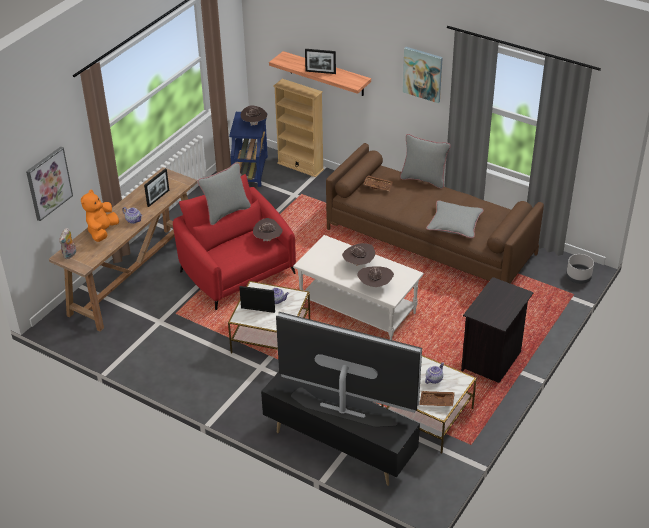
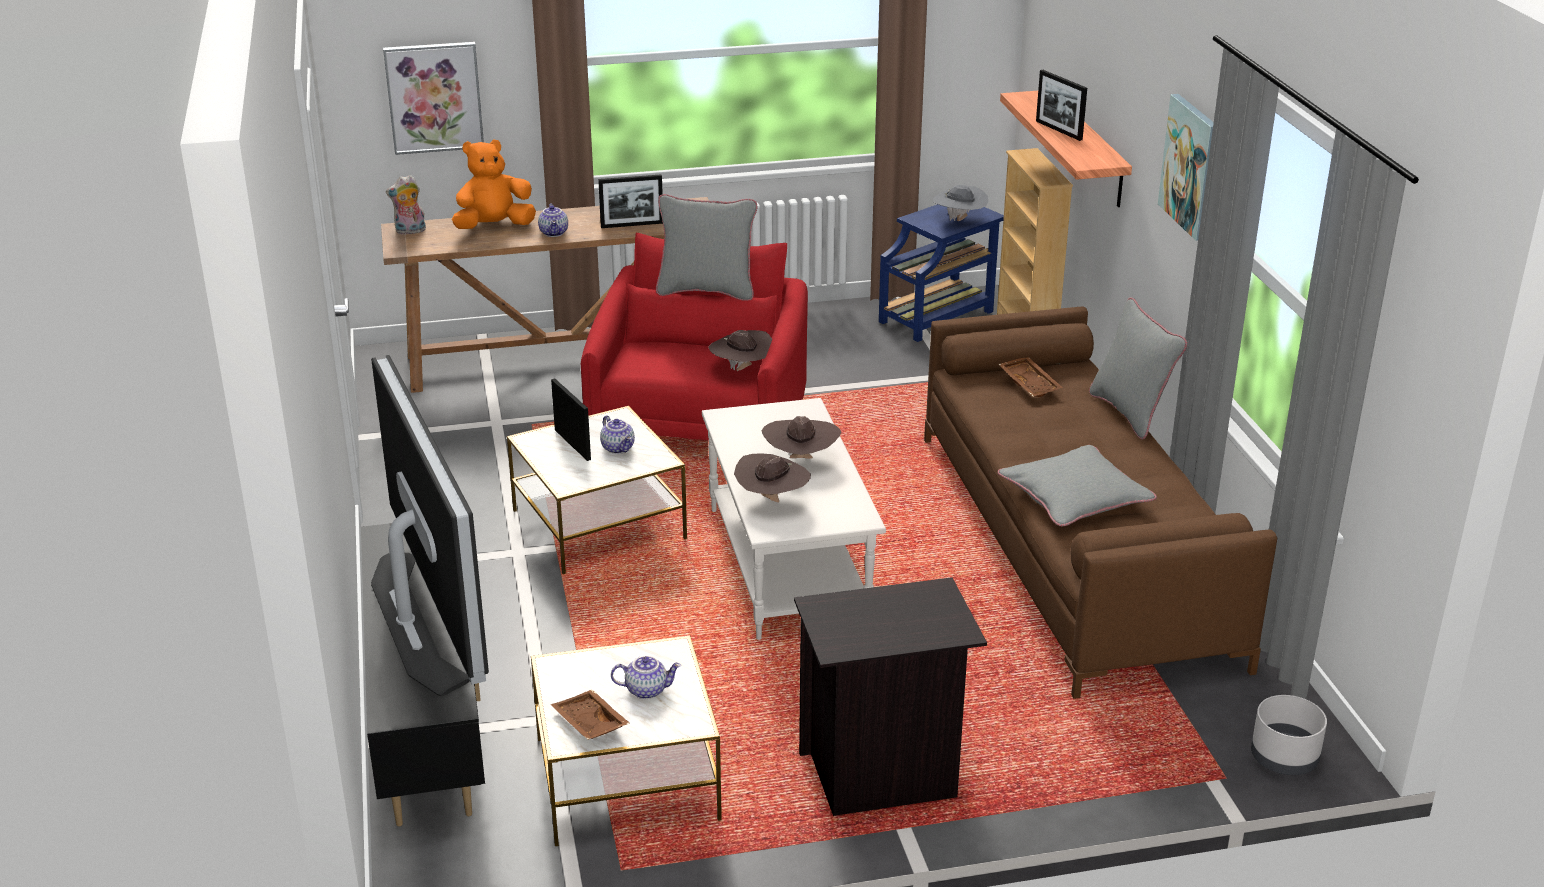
camera: 45 degrees right, 10 degrees down
(254, 124) = (959, 220): brown hat -> grey hat

